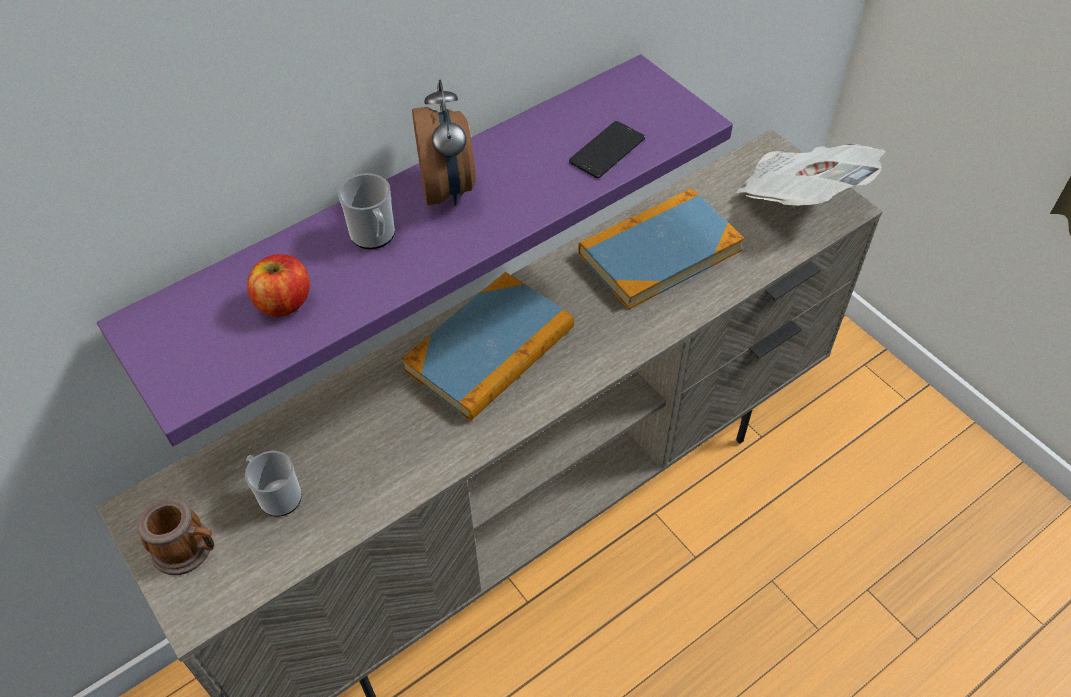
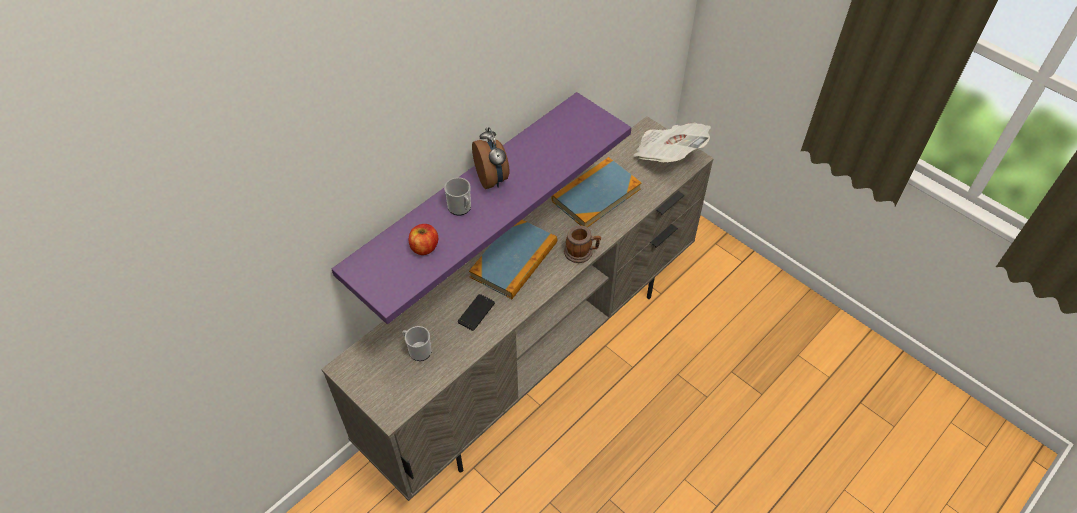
camera: 10 degrees left, 0 degrees up
(189, 549) = (378, 383): mug -> mug (581, 252)
(607, 150) = (569, 149): phone -> phone (476, 312)

